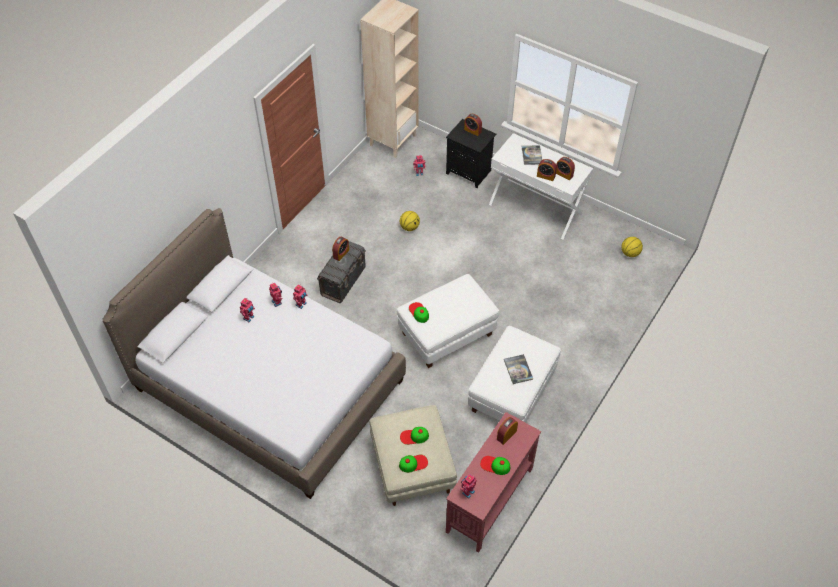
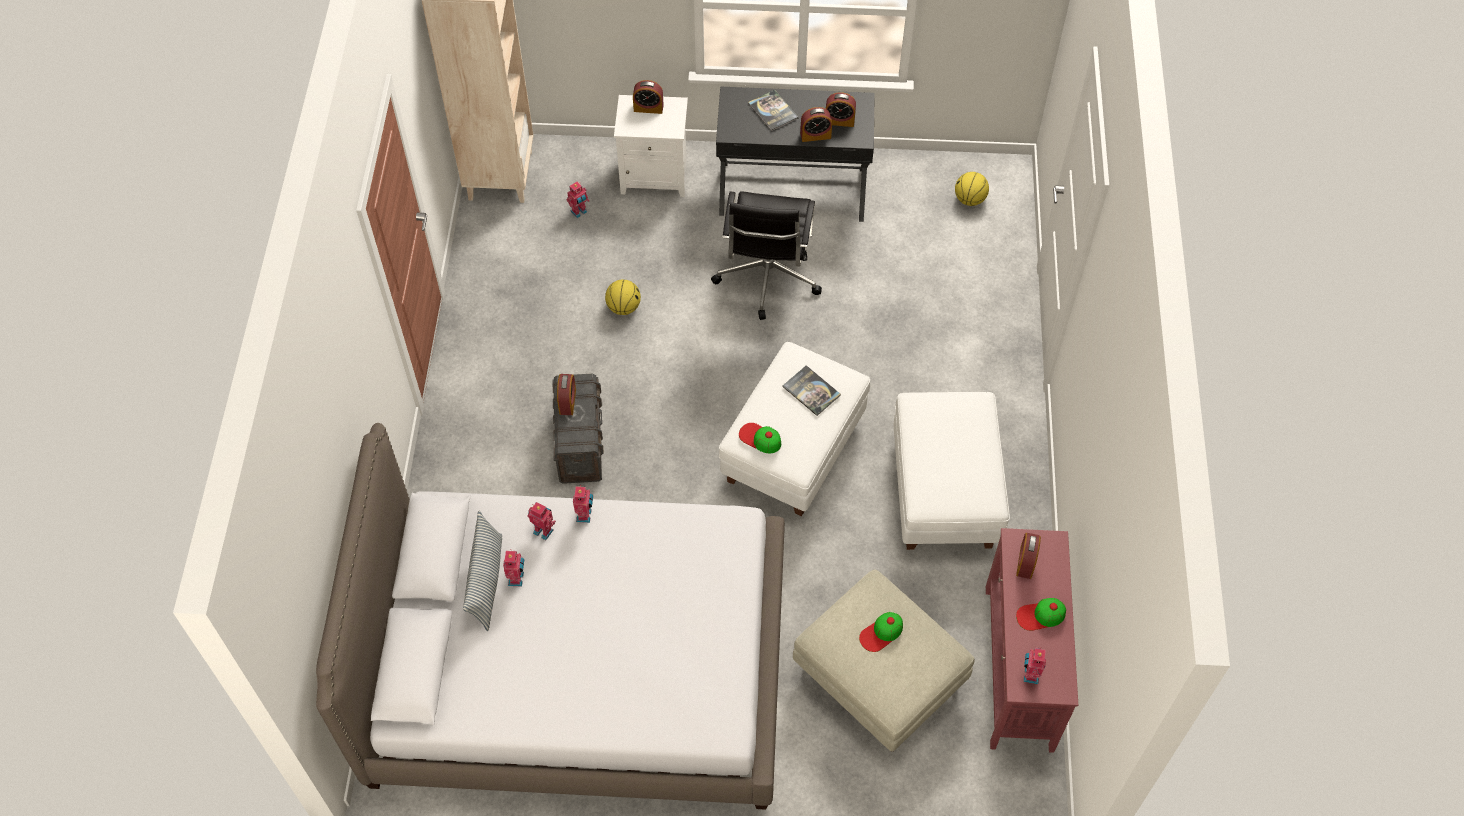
camera: 30 degrees left, 5 degrees up
(234, 312) = (486, 581): none -> pillow
(413, 463) = (907, 674): cap -> none
(470, 172) = (656, 175): black nightstand -> white nightstand
(492, 245) = (767, 278): none -> black office chair
(518, 369) = (961, 454): book -> book (811, 391)
(536, 208) = (792, 190): white desk -> black desk

